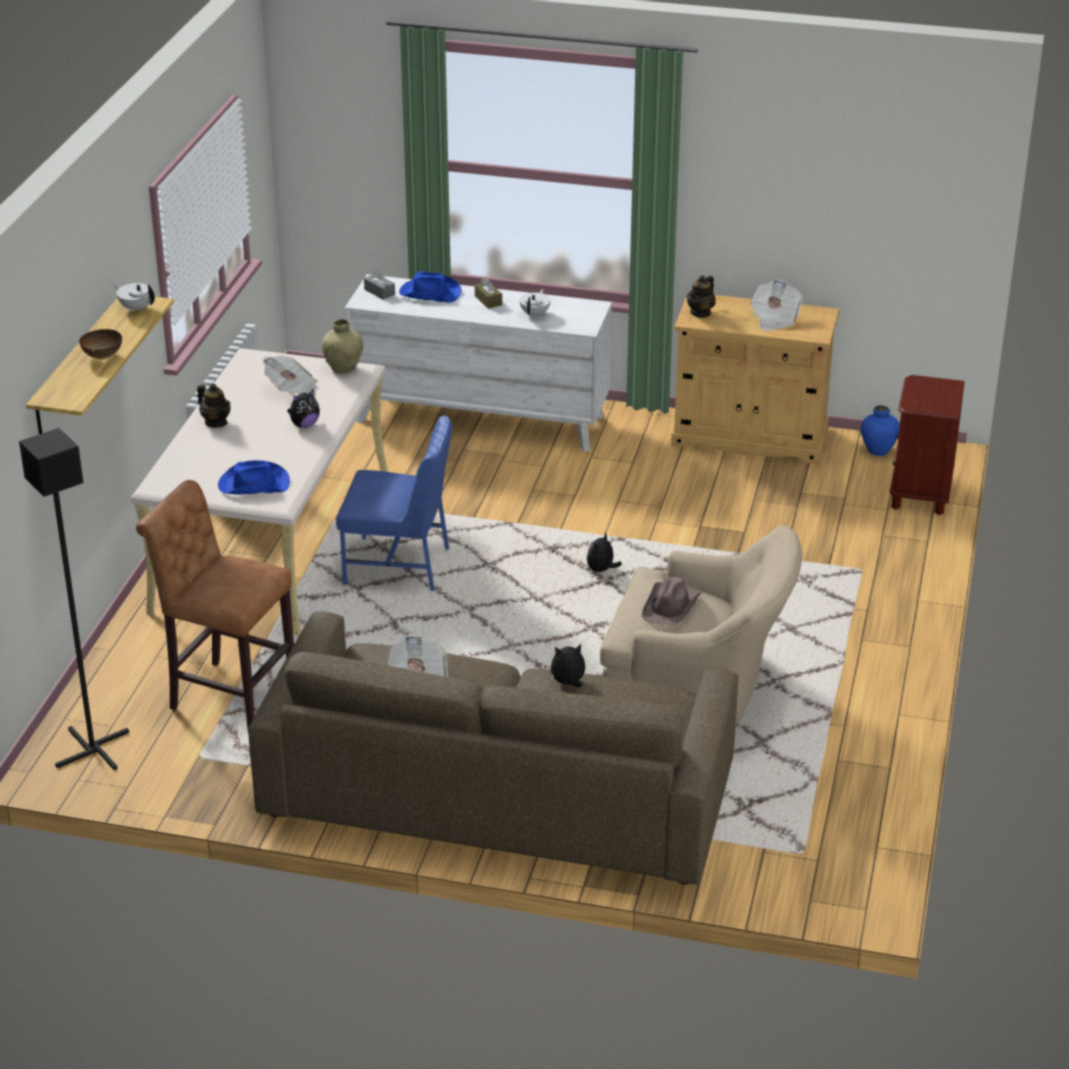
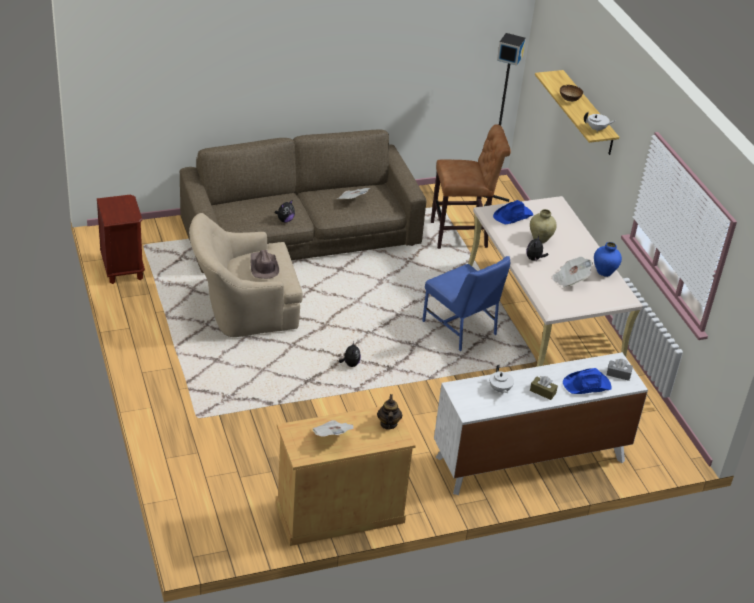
camera: 145 degrees right, 5 degrees up
(216, 422) = (580, 246): teapot -> none
(343, 368) = (563, 305): beige vase -> beige vase (540, 239)
(399, 566) = (460, 328): blue chair -> blue chair turned 105 degrees counterclockwise
(878, 450) = (240, 535): blue vase -> blue vase (604, 272)
(920, 494) = (189, 500): brown nightstand -> brown nightstand (122, 269)

